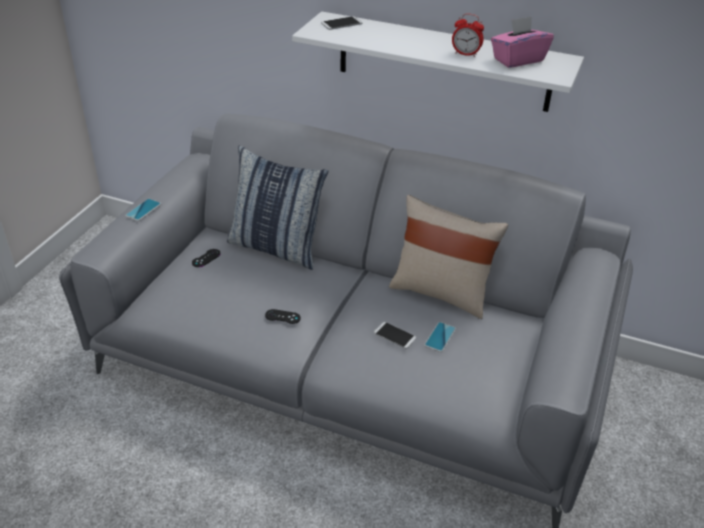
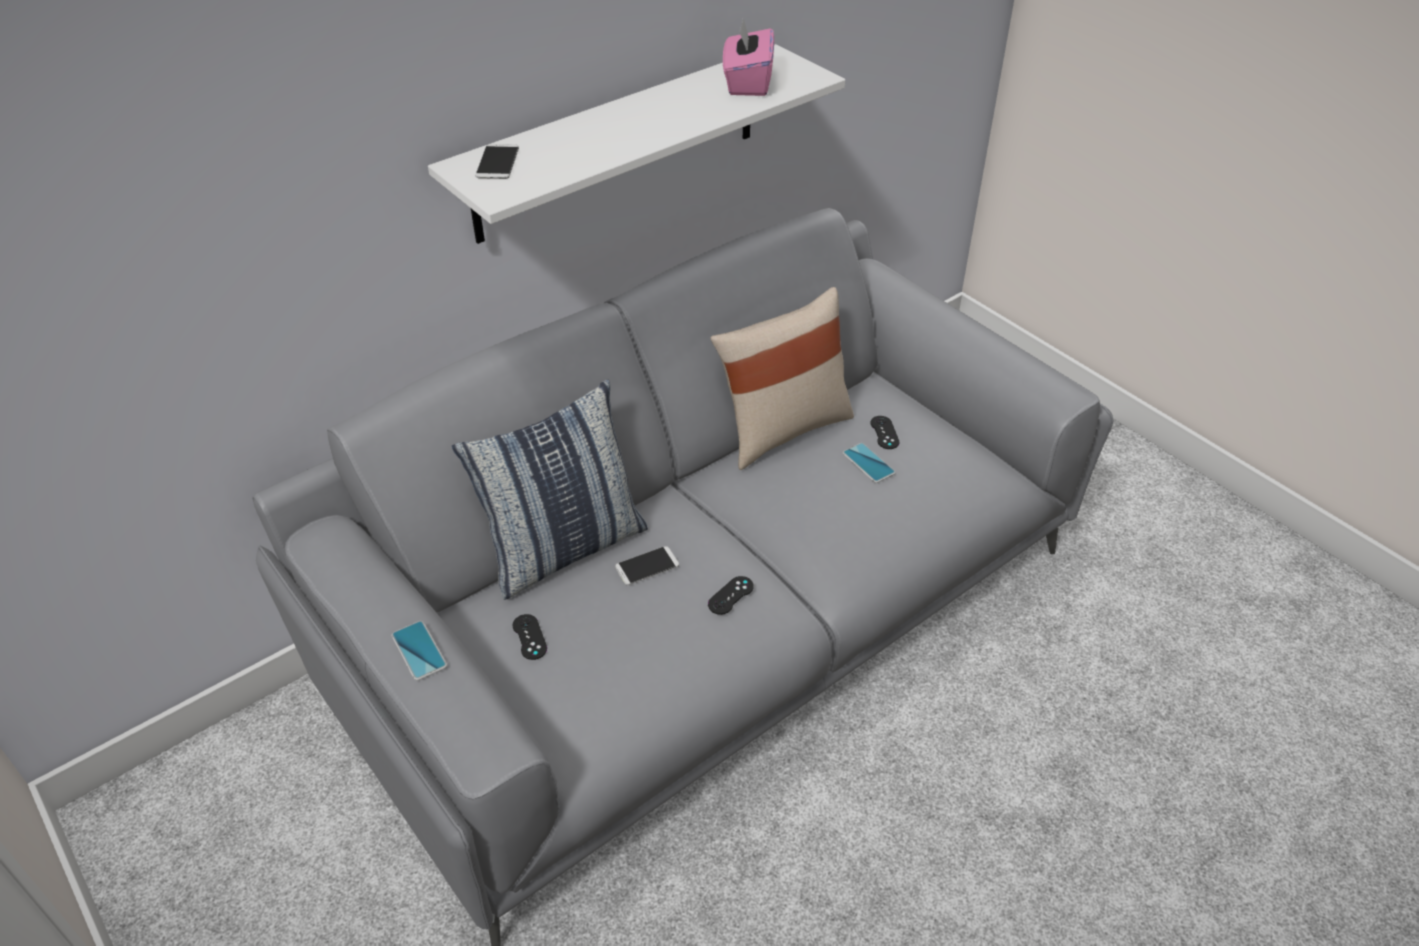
camera: 60 degrees left, 5 degrees up
(394, 335) = (840, 501): phone -> phone (647, 566)
(466, 54) = (697, 108): alarm clock -> none
(477, 336) = (884, 432): none -> black game controller

